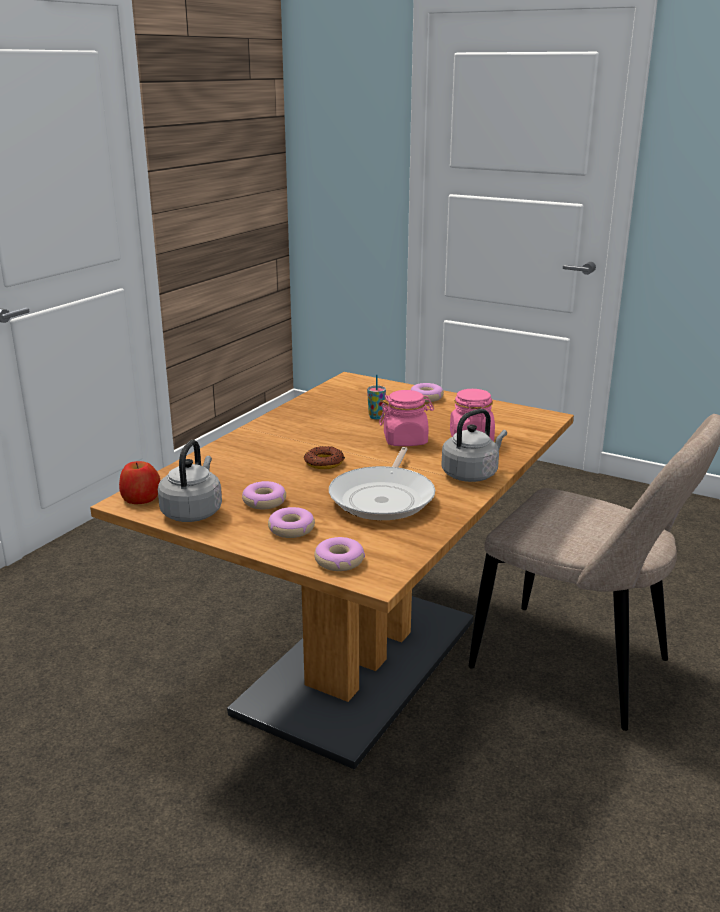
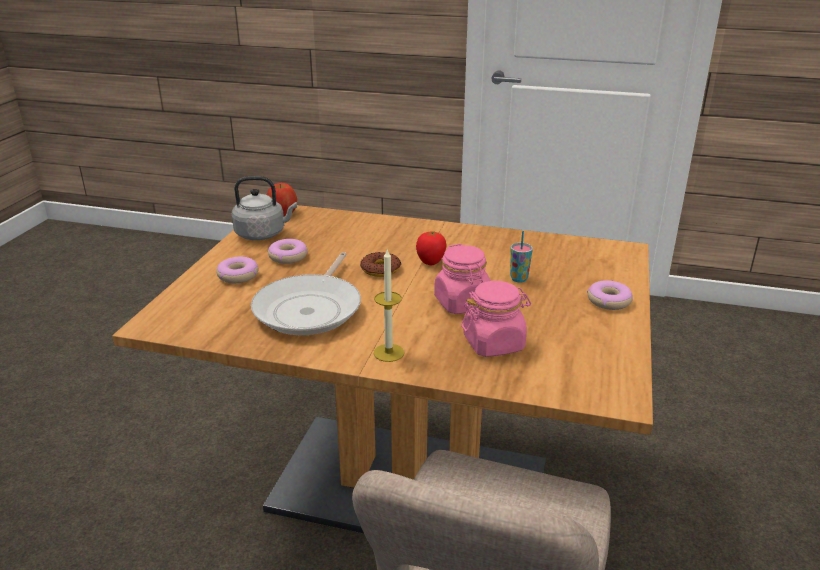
camera: 75 degrees right, 5 degrees up
(325, 442) = (430, 263): none -> tomato
(339, 561) = (181, 304): donut -> none
(384, 498) = (311, 308): frying pan -> frying pan turned 75 degrees counterclockwise
(471, 474) = (388, 353): grey kettle -> candle

